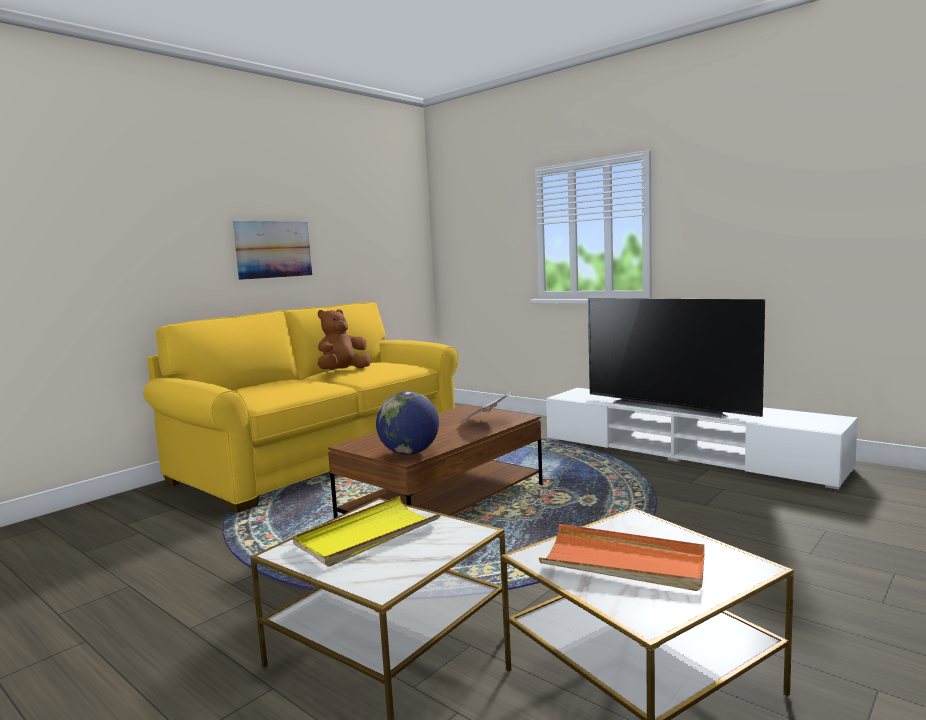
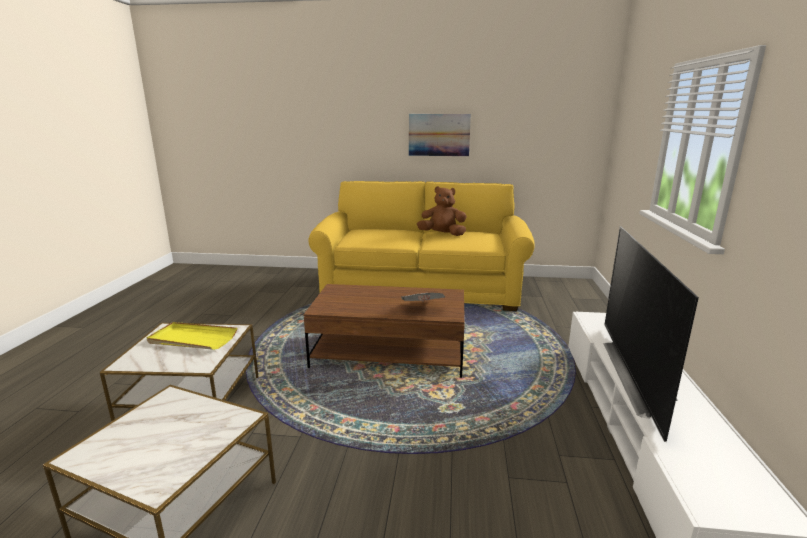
camera: 55 degrees right, 10 degrees up
(409, 453) = (330, 307): globe -> none
(623, 563) = (161, 430): orange tray -> none

